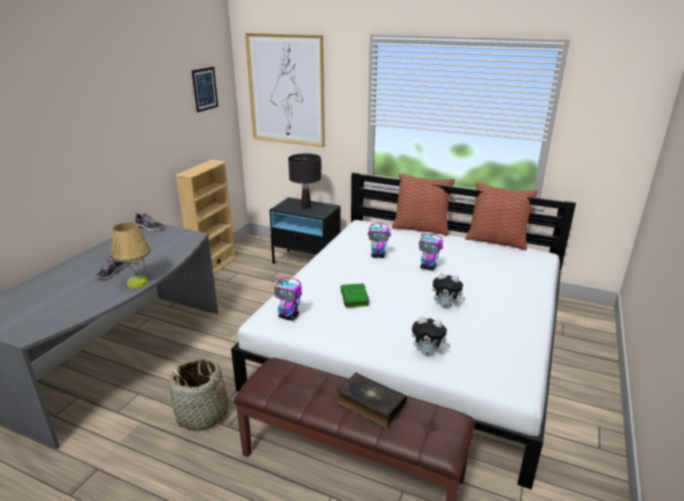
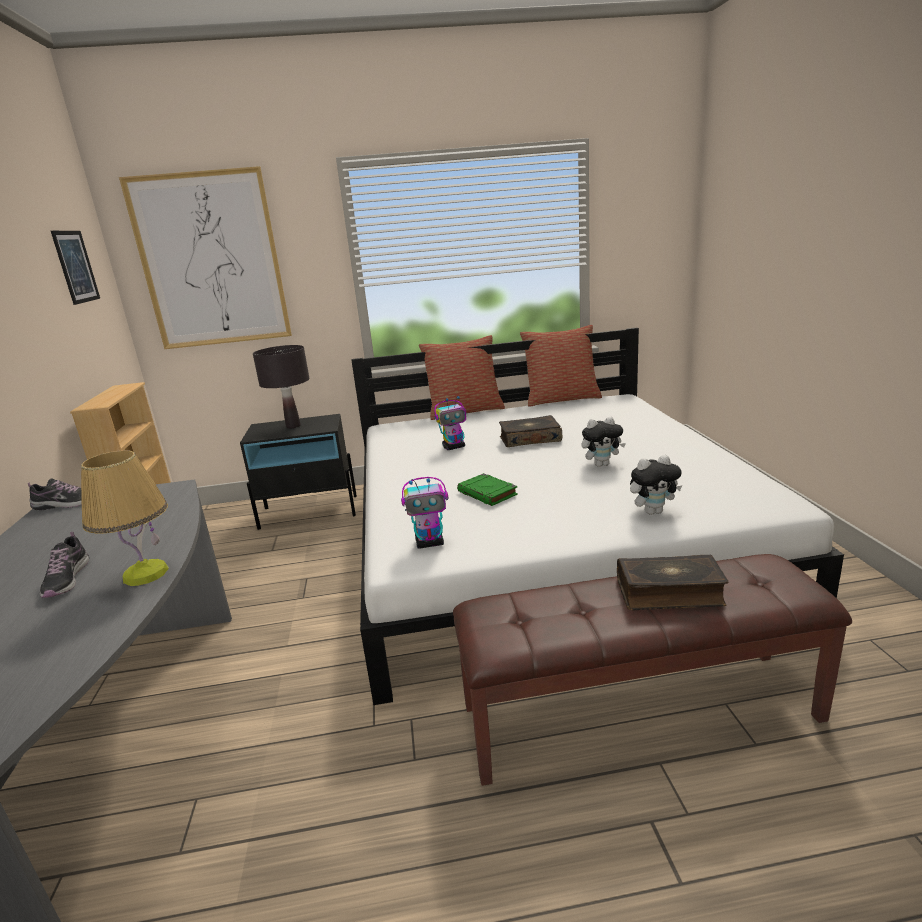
camera: 30 degrees left, 5 degrees down
(203, 414) = (354, 765): basket -> none
(428, 267) = (530, 439): toy robot -> book

